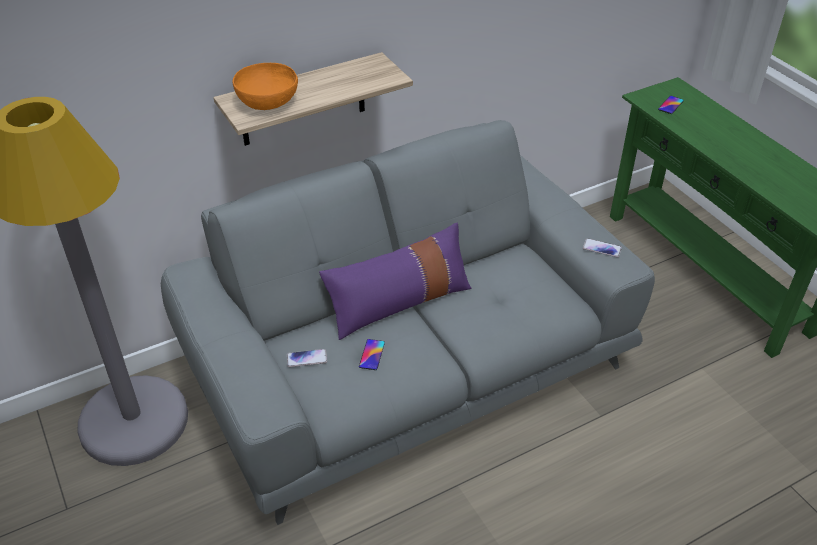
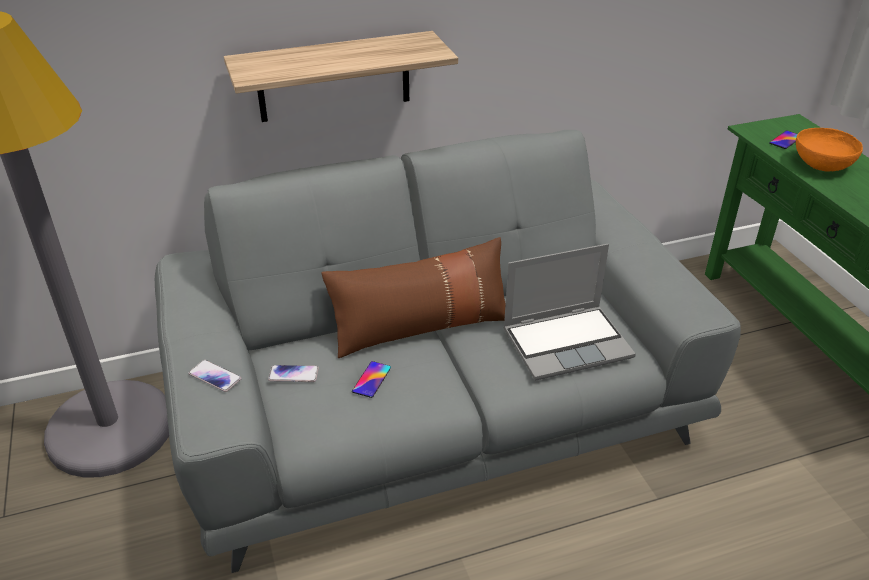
camera: 10 degrees right, 5 degrees down
(267, 101) = (281, 64): orange bowl -> orange bowl (821, 164)
(399, 302) = (421, 326): purple pillow -> brown pillow
(521, 303) = (567, 343): none -> laptop
(602, 248) = (677, 288): phone -> phone (215, 376)

